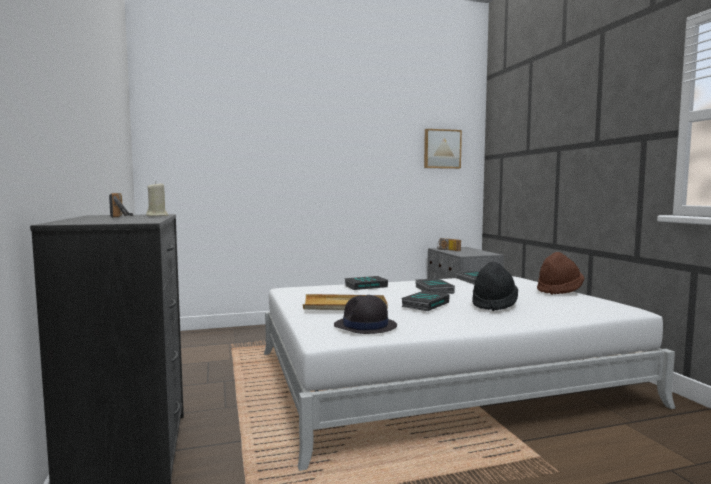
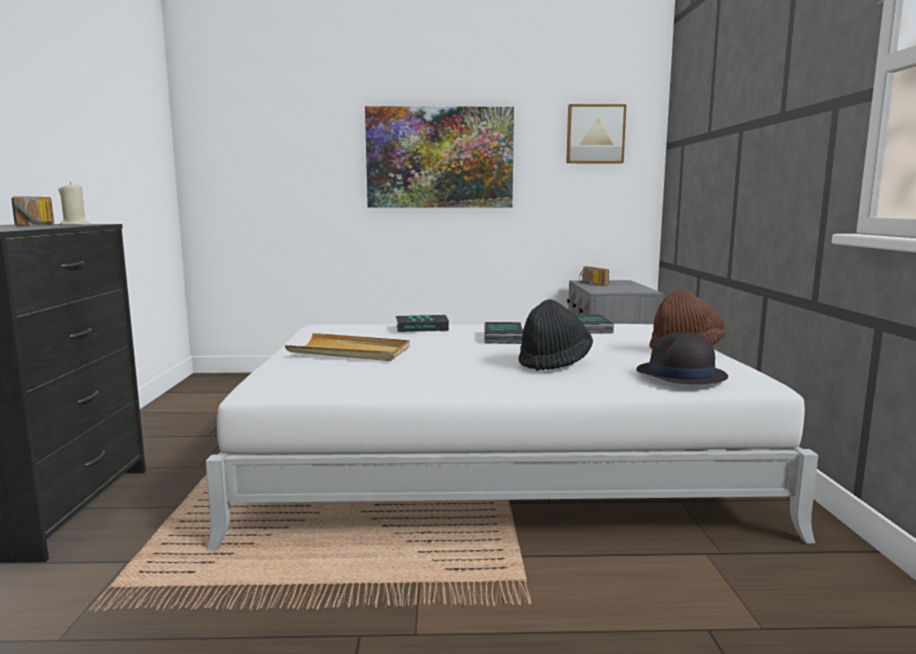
camera: 15 degrees right, 5 degrees up
(340, 163) = (440, 158): none -> picture
(365, 326) = (333, 378): black hat -> black hat (680, 375)
(425, 304) = (456, 356): book -> none

